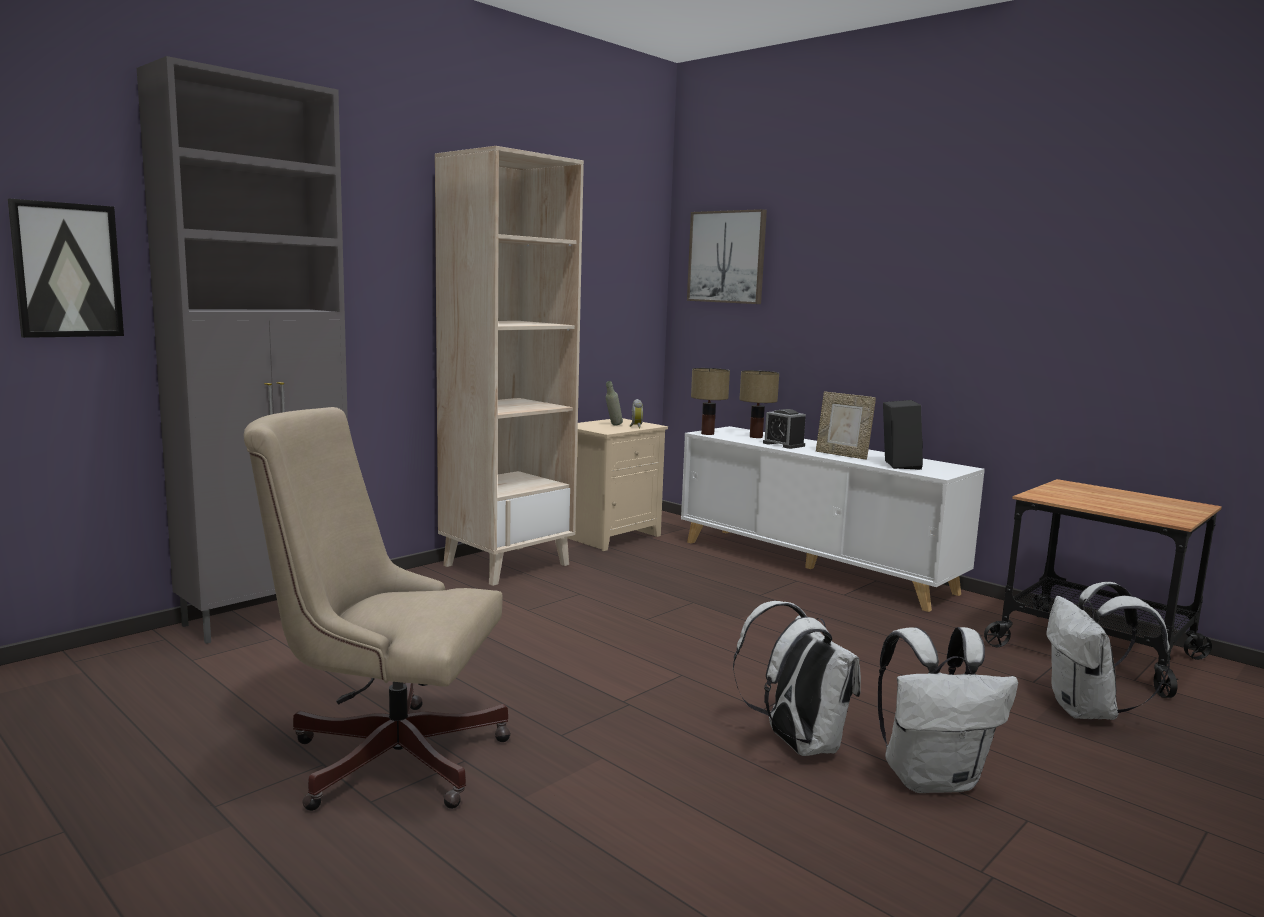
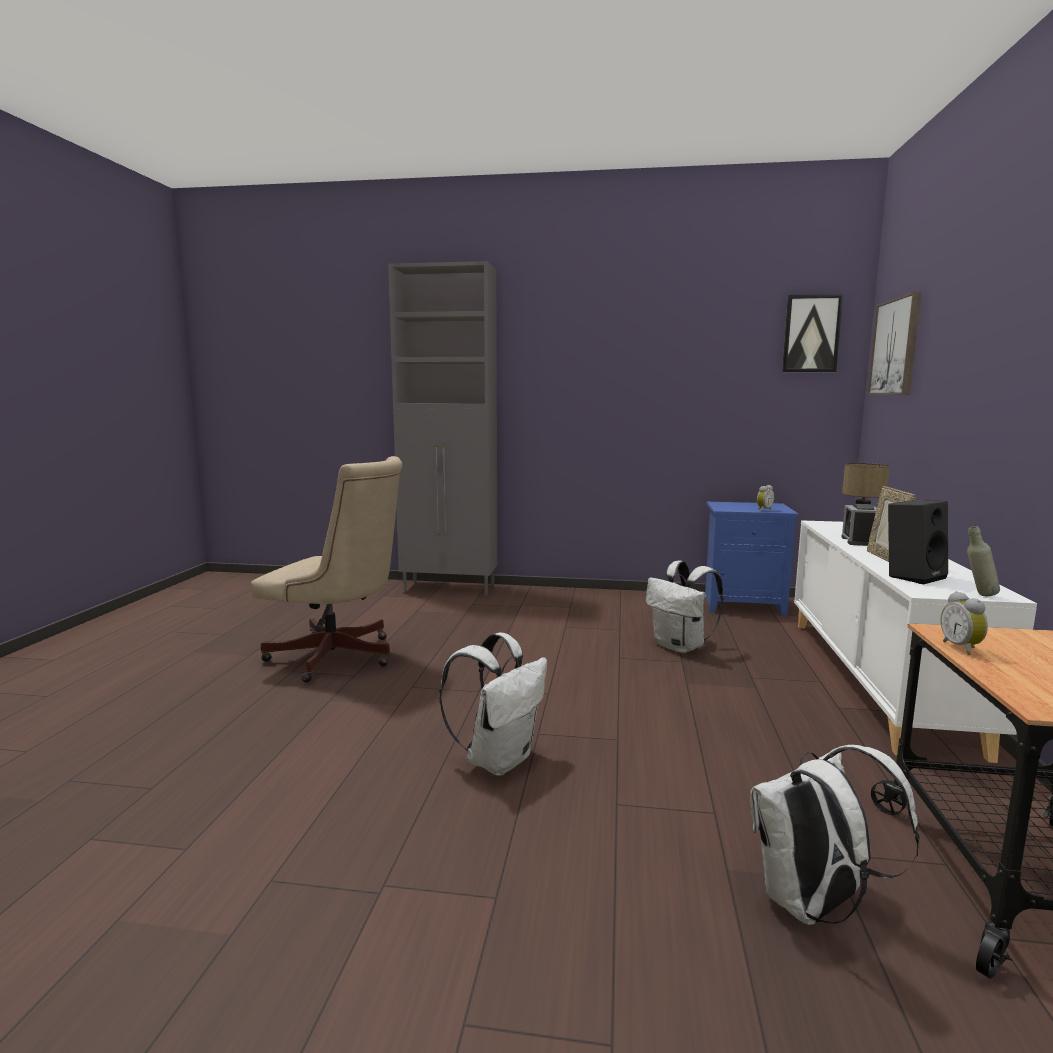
camera: 55 degrees right, 0 degrees up
(67, 270) = (369, 383): picture -> picture (811, 334)
(384, 755) = (339, 658): beige office chair -> beige office chair turned 135 degrees clockwise
(507, 564) = (622, 600): beige bookcase -> none
(610, 535) = (744, 605): beige nightstand -> blue nightstand
(613, 425) = (748, 507): grey bottle -> grey bottle (978, 595)
(708, 434) = (819, 524): table lamp -> none
(932, 778) = (515, 831): white backpack -> white backpack (681, 647)
(1071, 503) = (962, 648): none -> alarm clock

